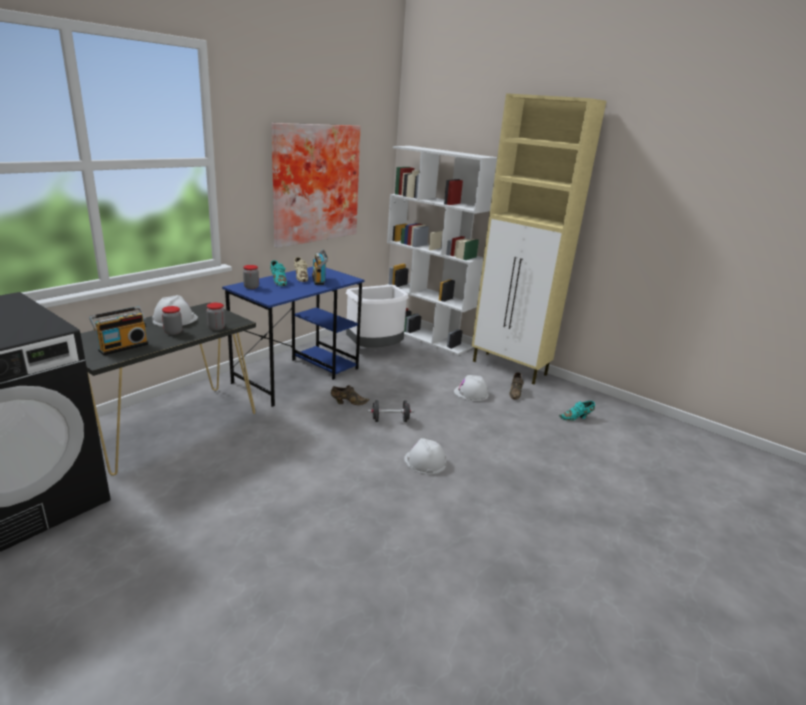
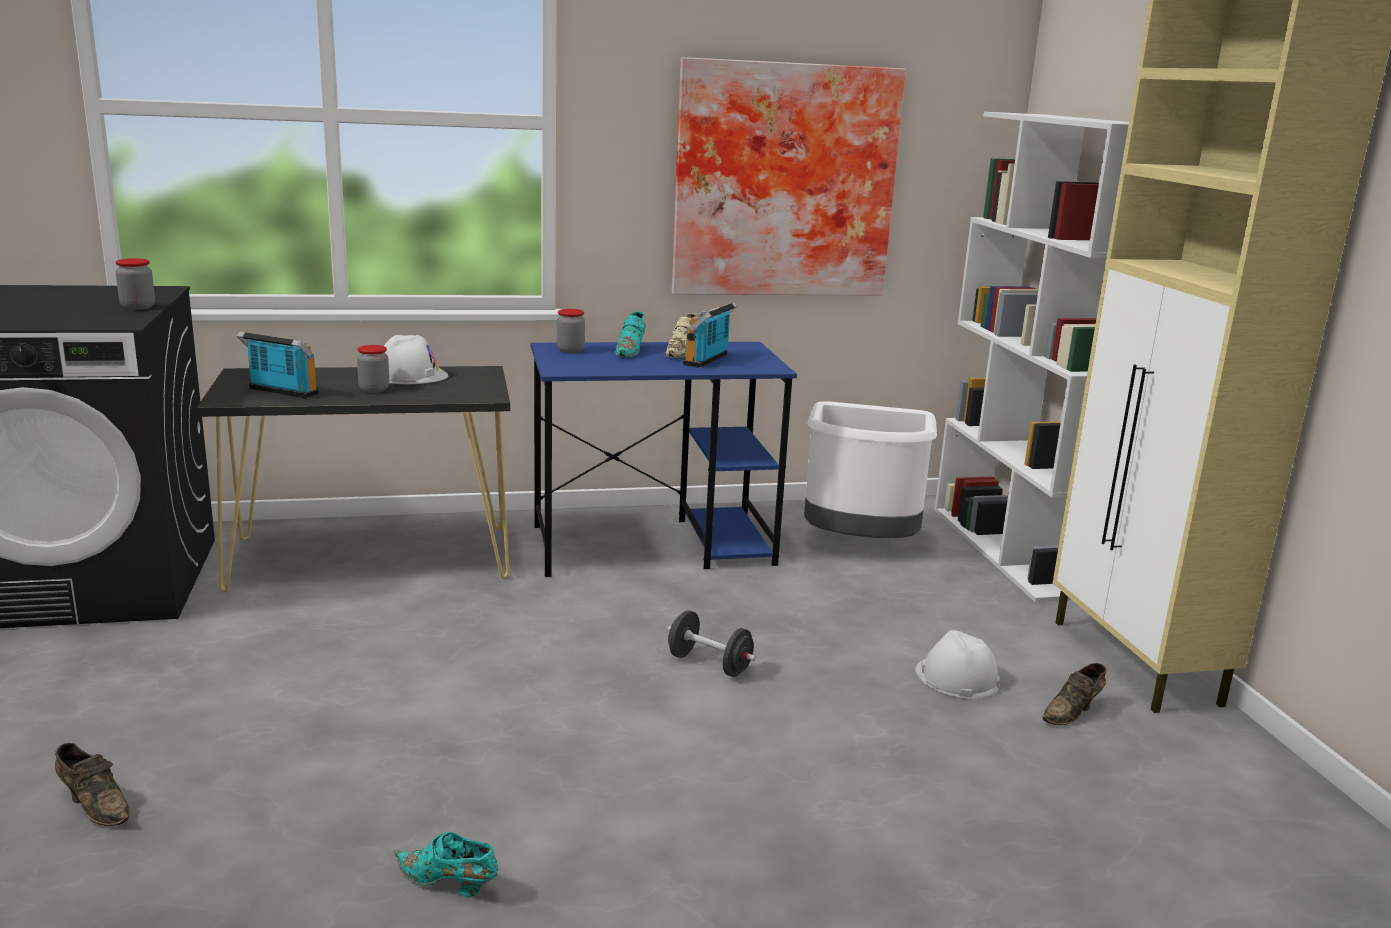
camera: 40 degrees right, 5 degrees down
(123, 347) = (281, 392): radio -> radio turned 150 degrees counterclockwise
(216, 328) = (440, 397): jar -> jar (138, 307)
(348, 403) = (676, 612): brown shoe -> brown shoe (95, 805)
(425, 461) = (670, 753): white hard hat -> none
(576, 418) = (1172, 819): turquoise shoe -> turquoise shoe (448, 884)

